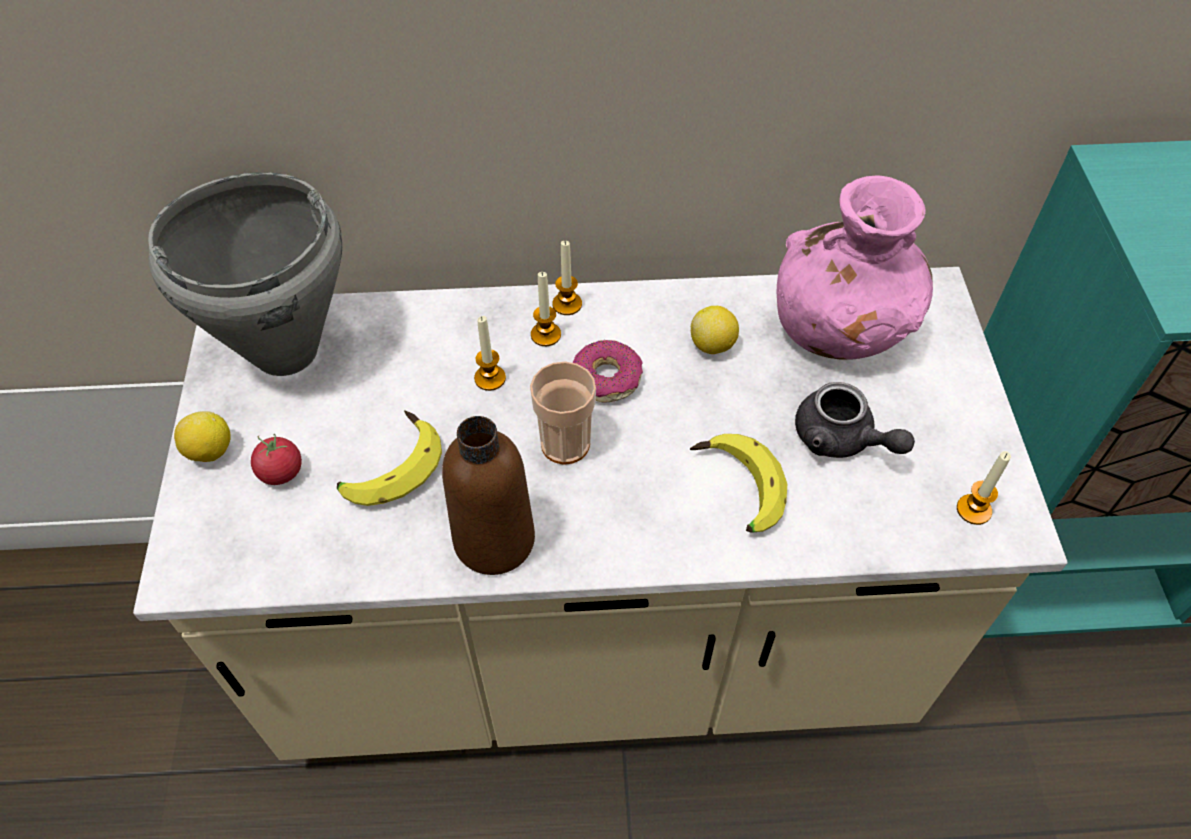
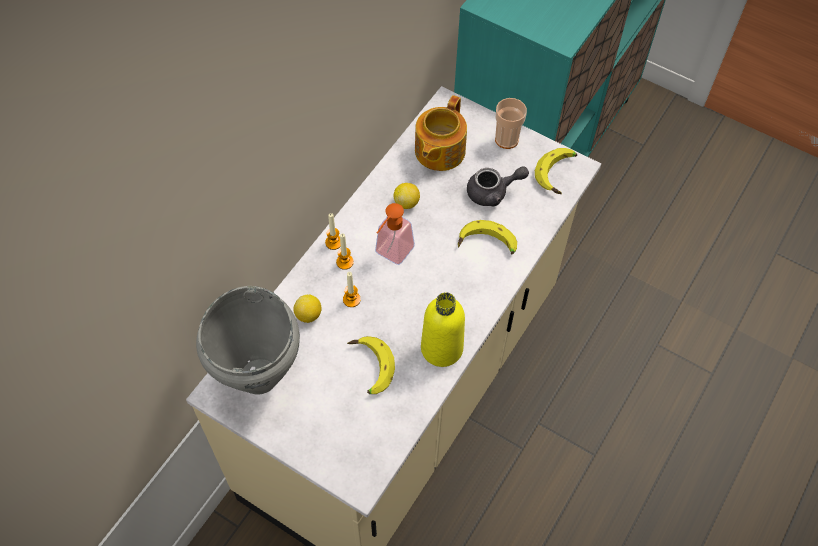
camera: 55 degrees left, 5 degrees up
(210, 451) = (297, 440): lemon -> lemon (308, 315)
(281, 471) = (335, 415): tomato -> none
(494, 540) = (441, 348): brown bottle -> yellow bottle
(565, 444) = (413, 292): cup -> cup (506, 139)
(606, 378) = (391, 254): donut -> soap dispenser
(841, 330) = (438, 151): pink vase -> teapot
(973, 510) = (558, 174): candle -> banana

